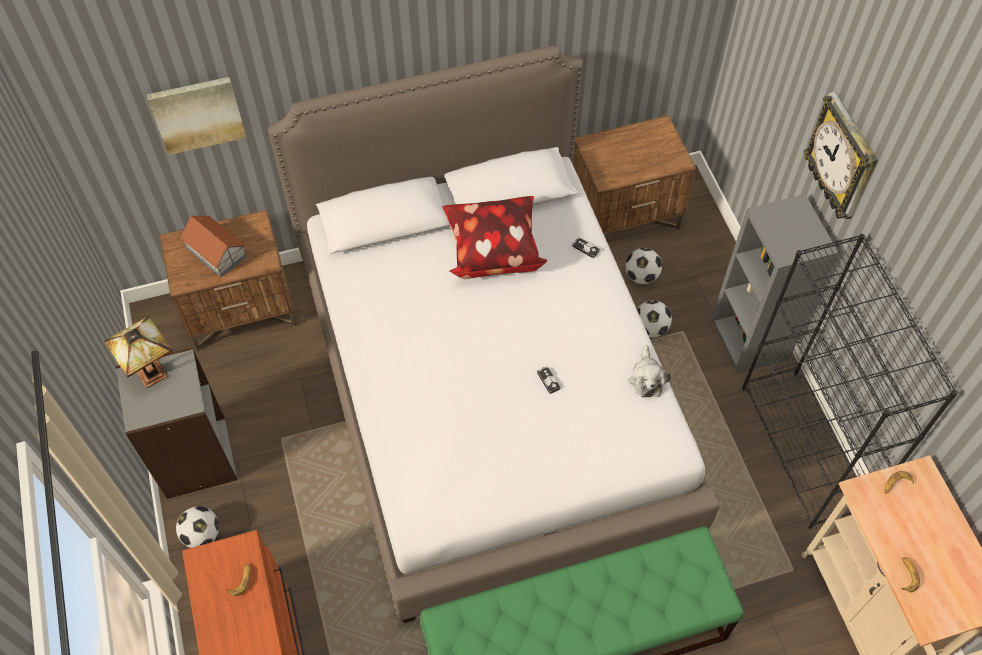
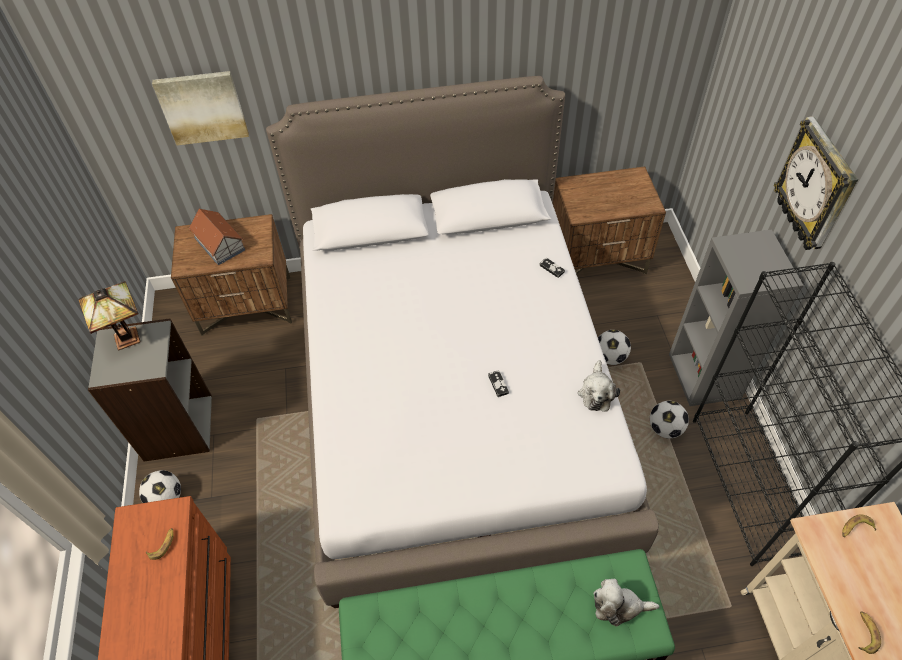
camera: 10 degrees right, 5 degrees down
(492, 251) = (464, 263): pillow -> none
(641, 276) = (607, 310): football -> football (665, 428)
(689, 582) = (618, 606): none -> plush toy

